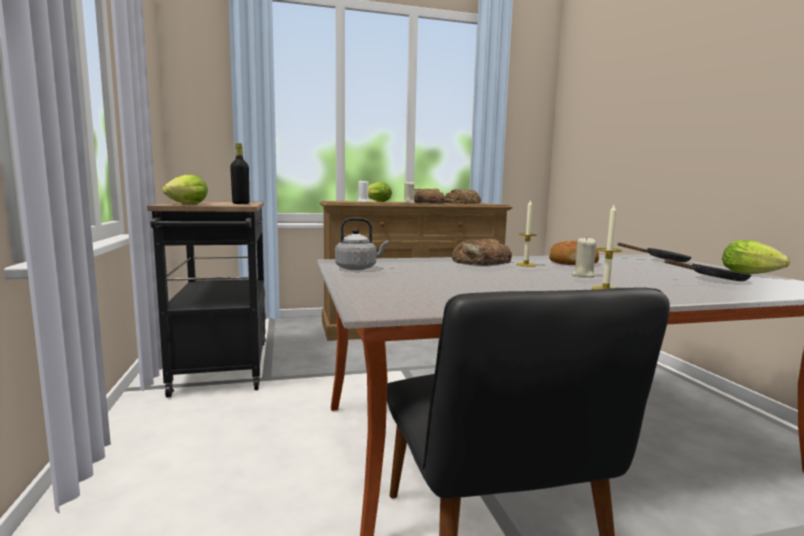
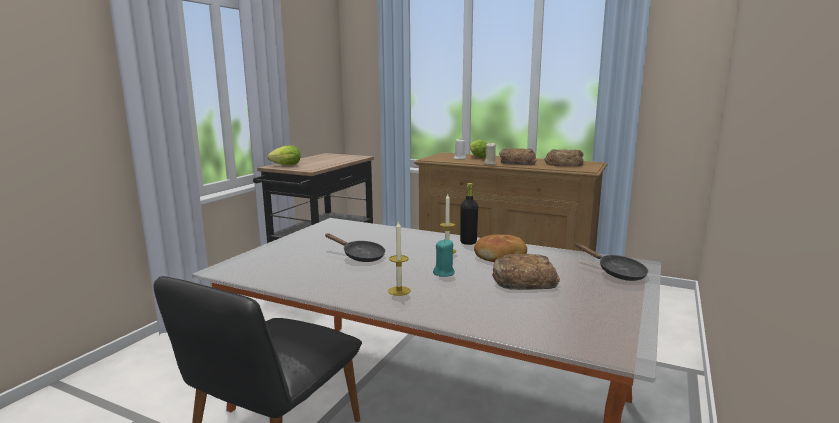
camera: 40 degrees right, 5 degrees up
(240, 204) = (324, 165): black bottle -> black bottle (468, 242)
(358, 268) = (320, 232): grey kettle -> none
(481, 262) = (425, 240): bread -> bread (522, 280)
(583, 275) = (444, 273): beige candle -> turquoise candle
(713, 279) = (547, 307): black frying pan -> black frying pan (360, 256)
(753, 275) = (628, 314): lettuce -> none

